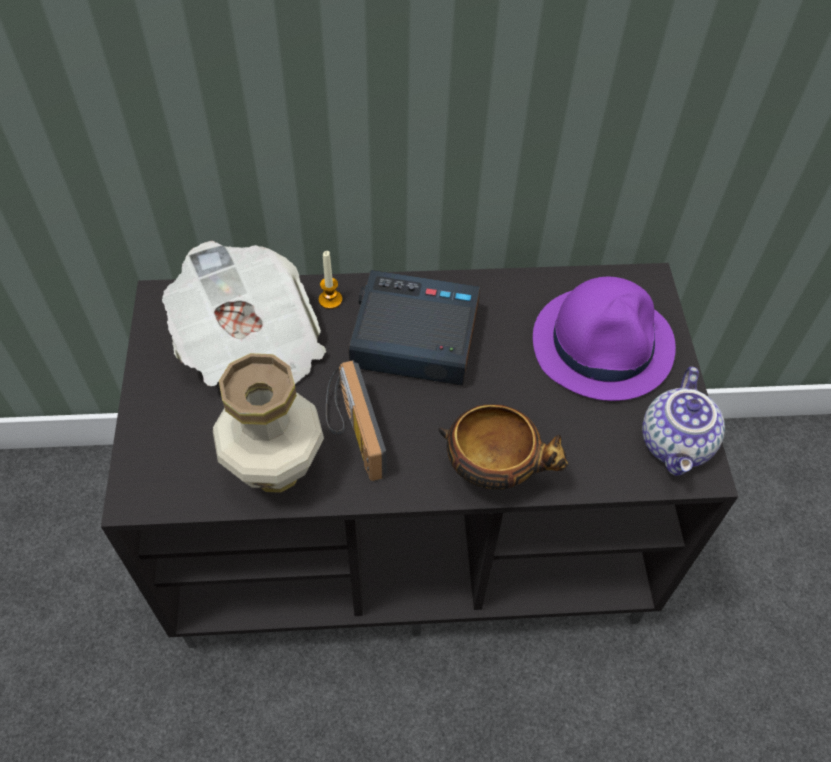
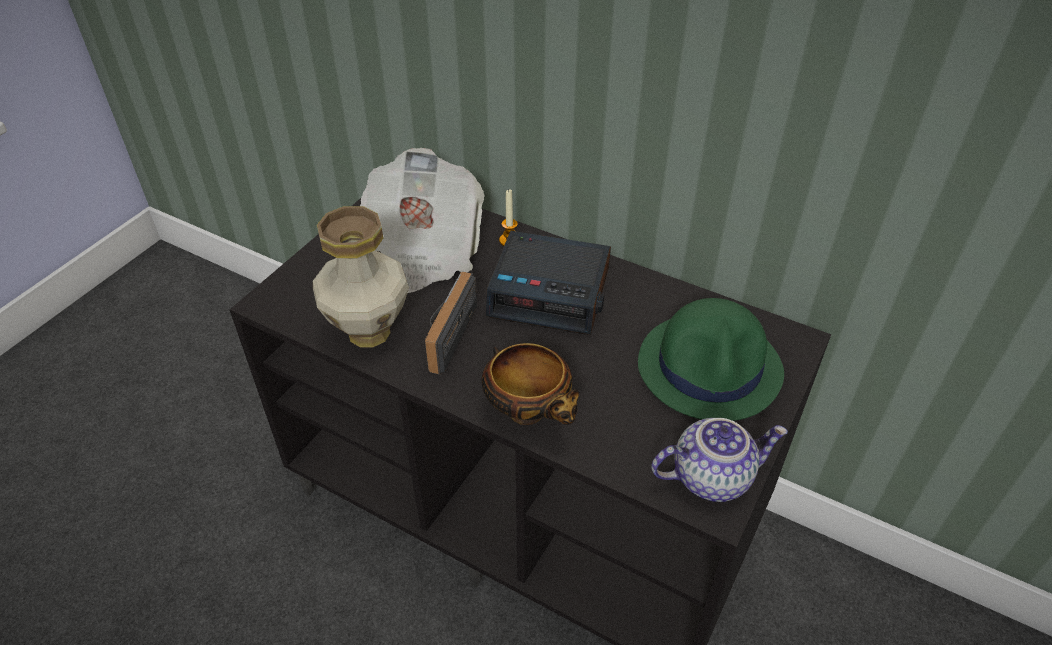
camera: 35 degrees right, 10 degrees down
(414, 337) = (551, 292): alarm clock -> alarm clock turned 150 degrees clockwise
(603, 344) = (710, 367): purple hat -> green hat
(677, 445) = (711, 475): teapot -> teapot turned 150 degrees counterclockwise

